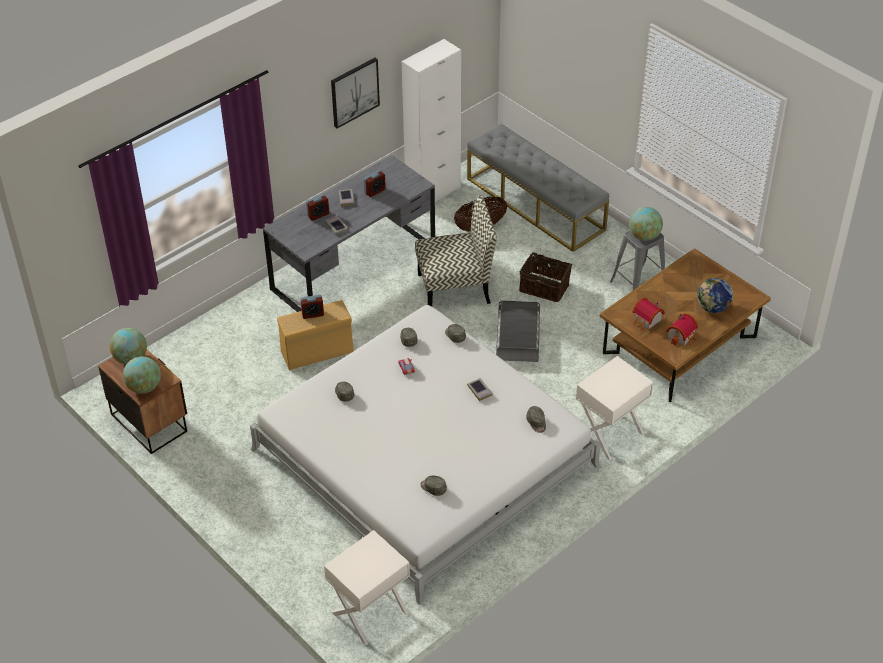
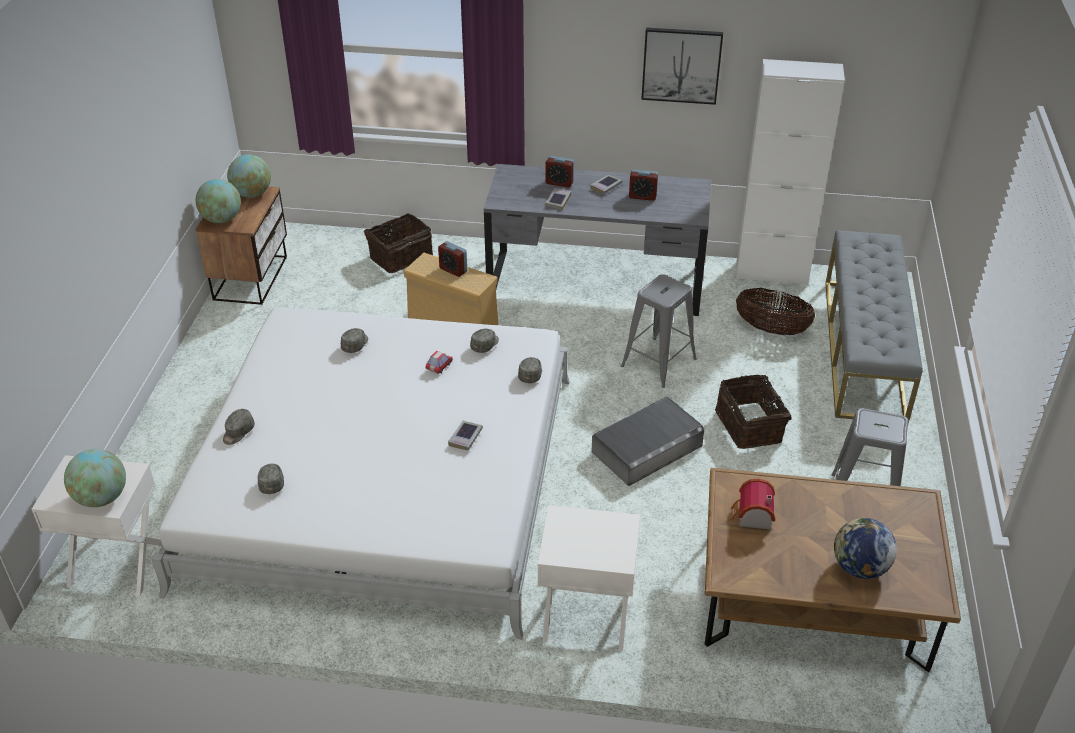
camera: 50 degrees right, 5 degrees down
(216, 338) = (400, 256): none -> basket
(455, 288) = (659, 362): chair -> grey stool
(536, 423) = (465, 512): grey cap -> grey cap (238, 432)
(644, 236) = (879, 427): globe -> globe (102, 498)
(682, 337) = (768, 567): toy house -> none

